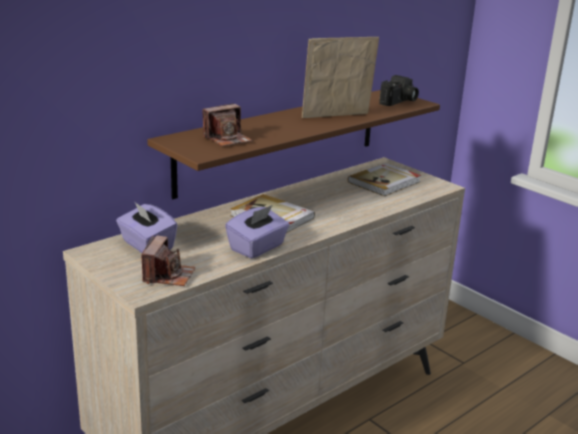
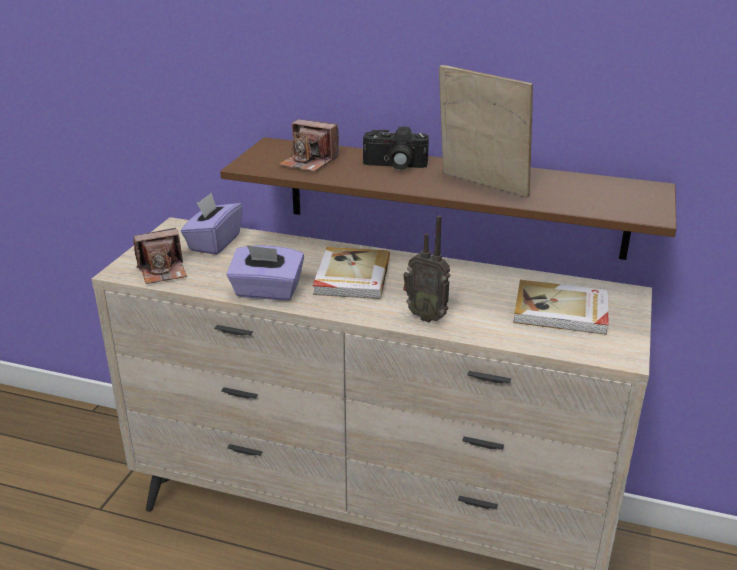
camera: 60 degrees right, 5 degrees up
(351, 213) = (426, 316): none -> radio
(399, 102) = (625, 202): camera -> camera (394, 165)

